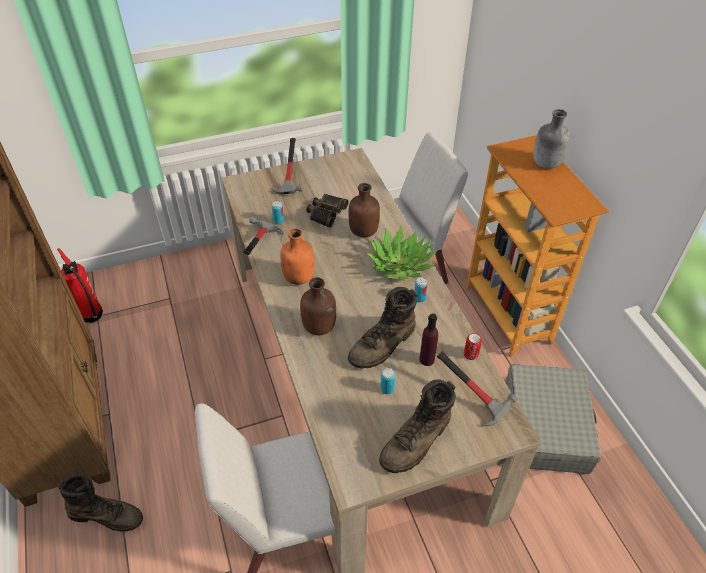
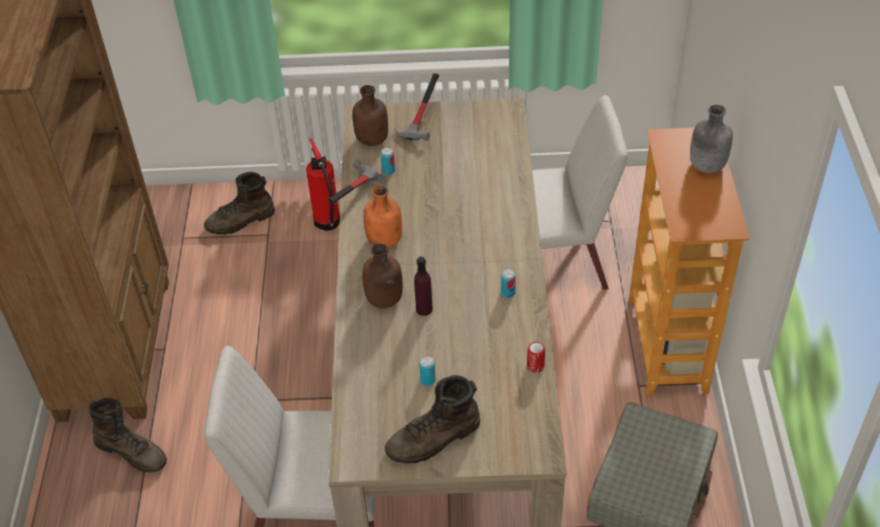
camera: 20 degrees right, 0 degrees up
(92, 316) = (177, 236): fire extinguisher -> fire extinguisher (327, 223)
(326, 212) = (446, 171): binoculars -> none
(364, 231) = (480, 202): brown bottle -> brown bottle (373, 139)
(383, 345) = (444, 335): brown boot -> brown boot (241, 221)
(400, 264) = (504, 250): potted plant -> none
(427, 359) = (484, 360): purple bottle -> purple bottle (424, 309)
(475, 397) = (518, 411): hammer -> none

